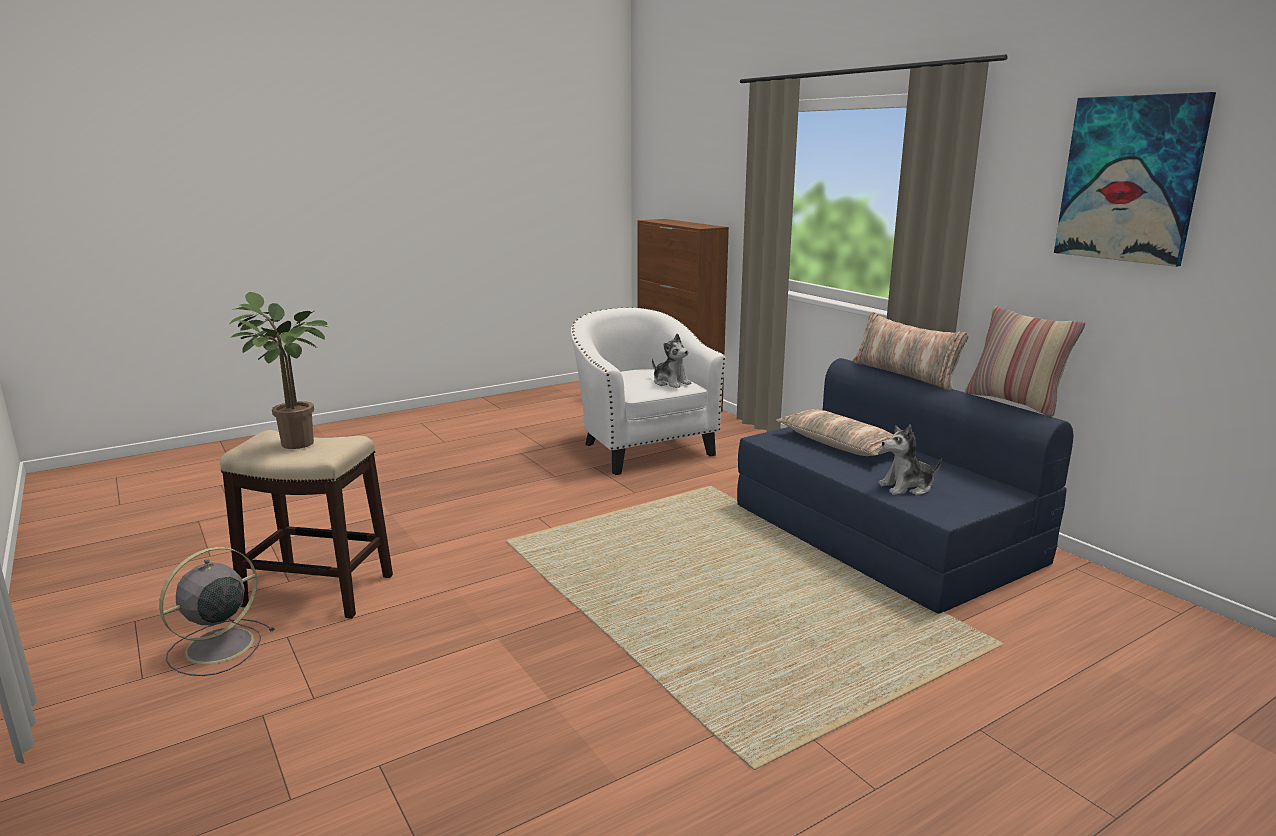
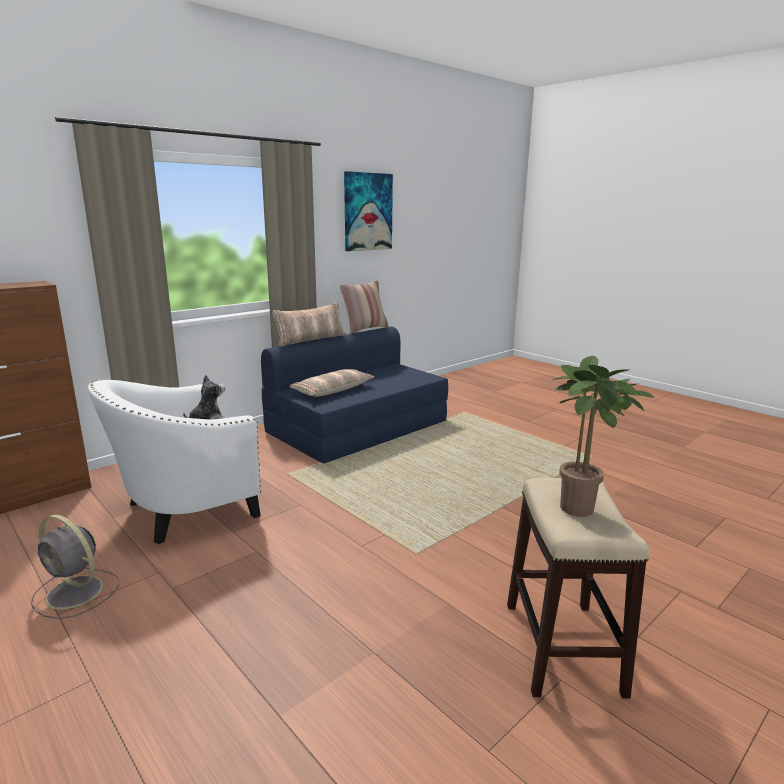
camera: 100 degrees left, 0 degrees up
(217, 647) = (690, 677): grey fan -> grey fan (76, 593)
(907, 487) = (398, 381): plush toy -> none

